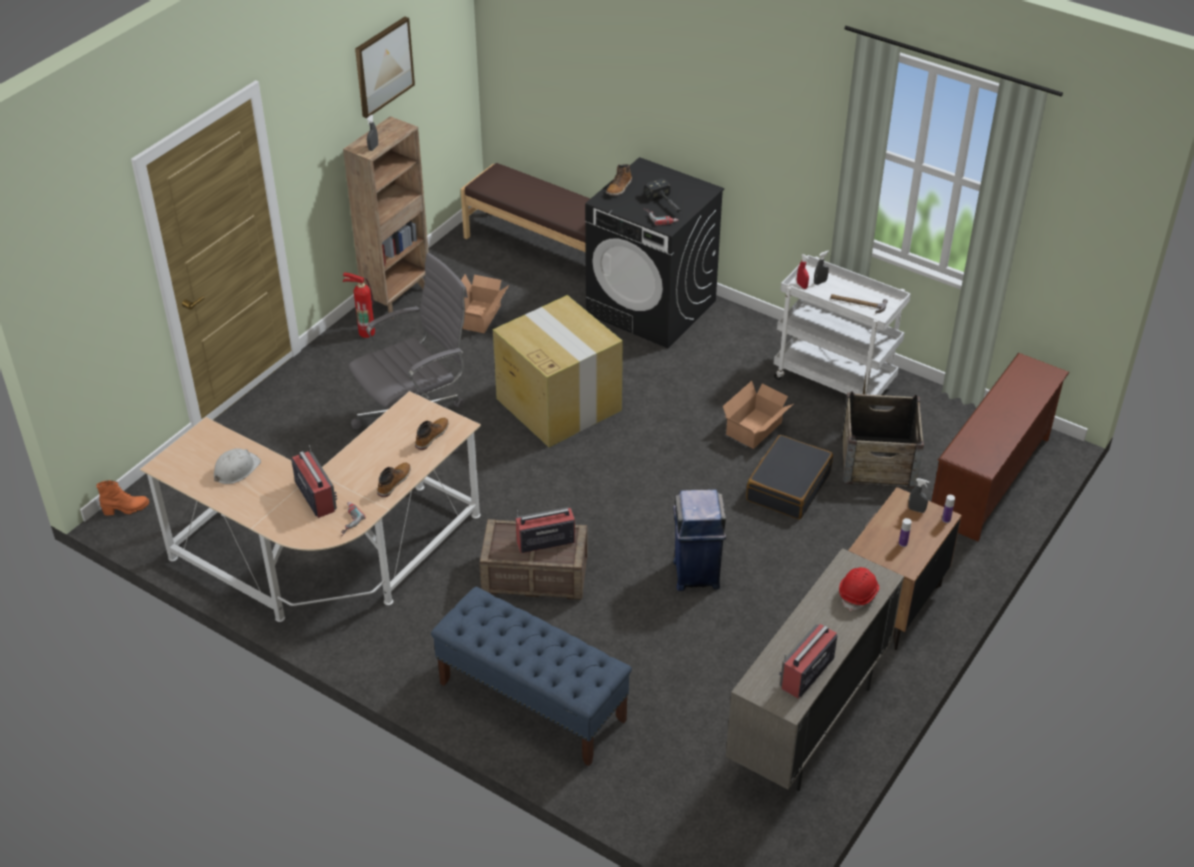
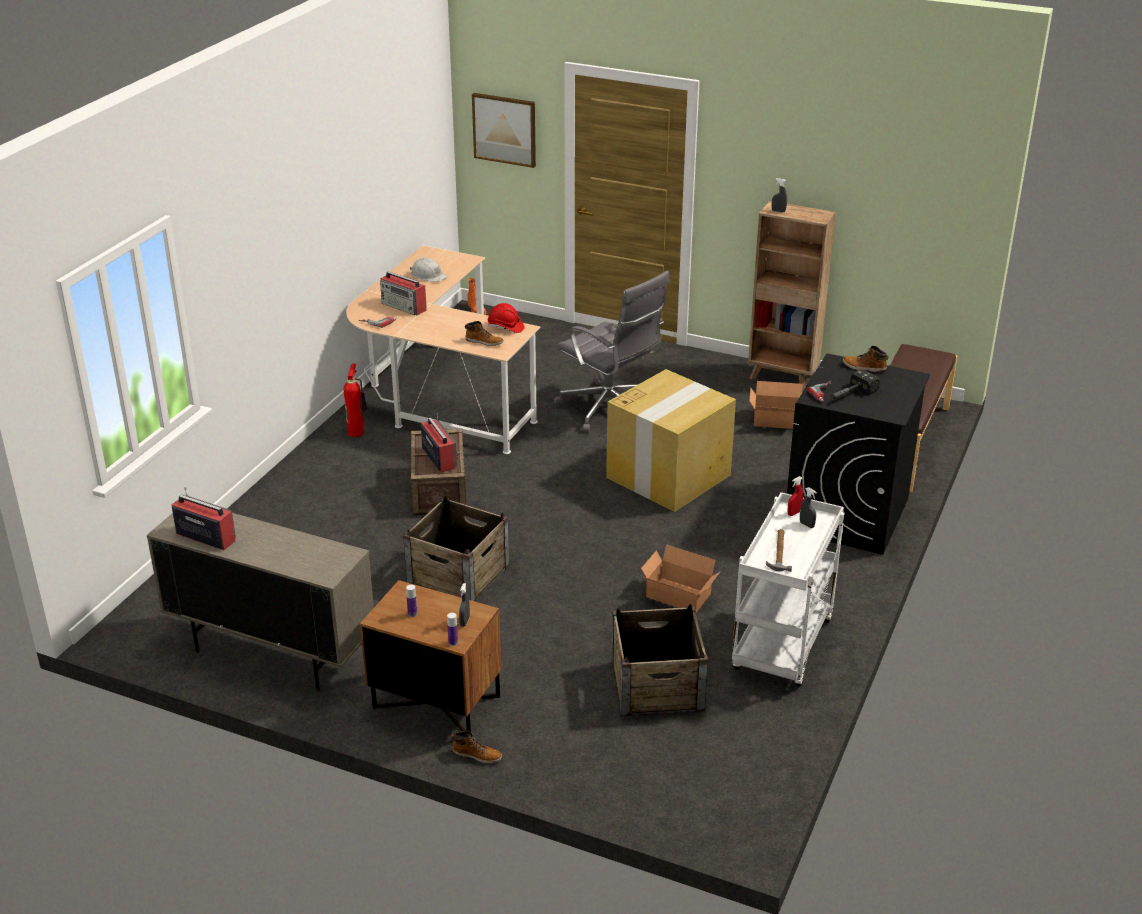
camera: 80 degrees right, 10 degrees down
(315, 495) = (404, 307): radio -> radio turned 75 degrees clockwise
(366, 331) = (726, 370): fire extinguisher -> fire extinguisher (357, 432)
(383, 66) = (849, 165): picture -> picture (504, 129)
(393, 482) = (425, 334): boot -> boot (477, 755)
(531, 701) = (296, 503): blue bench -> none
(696, 573) = (458, 575): blue trash can -> crate
(788, 486) = (595, 623): black suitcase -> none
(858, 594) = (305, 562): red hard hat -> red hard hat (505, 327)
(991, 480) = (654, 778): brown shoe rack -> none

